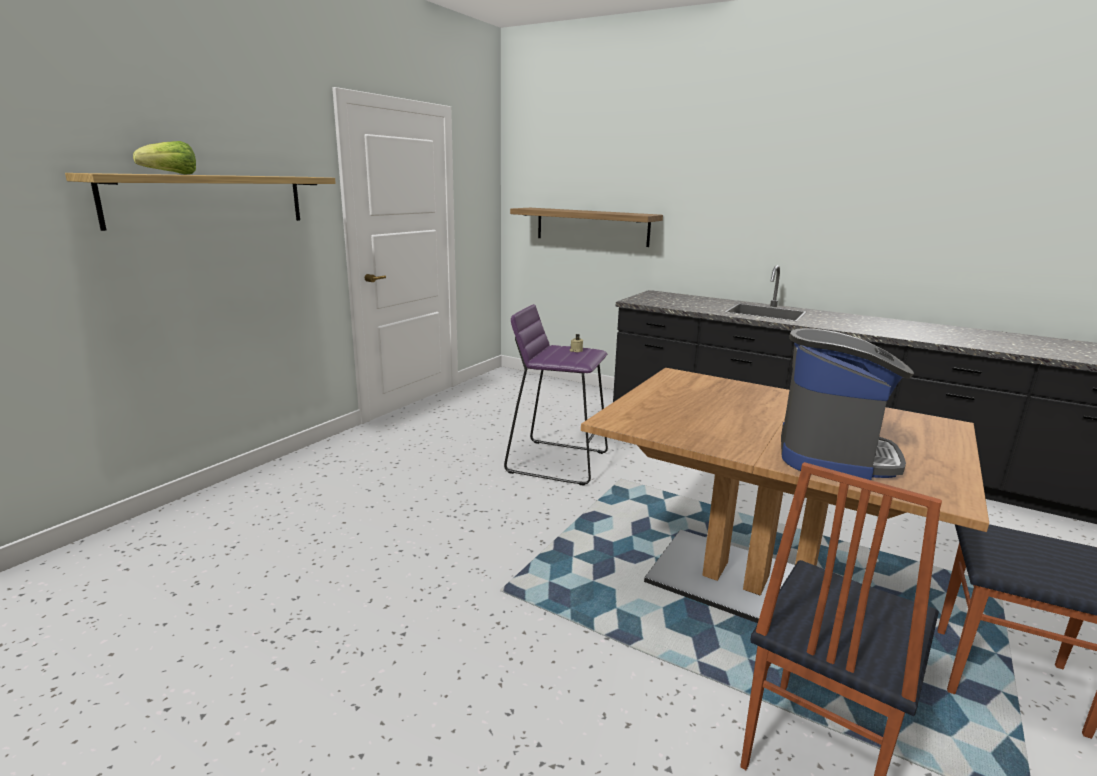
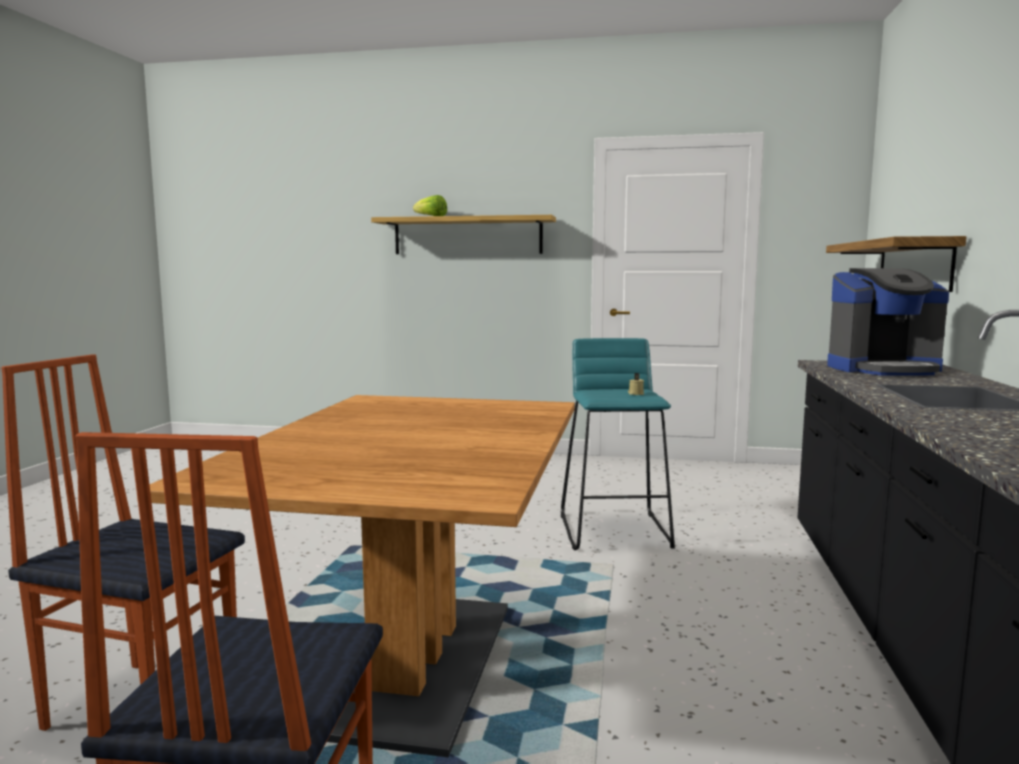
camera: 70 degrees right, 10 degrees down
(556, 461) = (615, 530): purple stool -> turquoise stool
(833, 455) = (314, 448): coffee machine -> coffee machine (883, 369)

